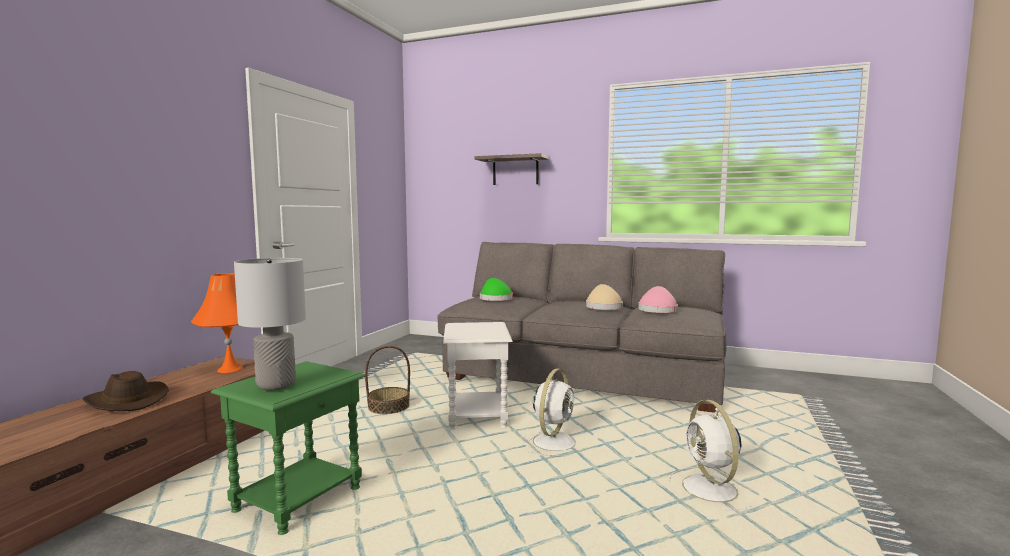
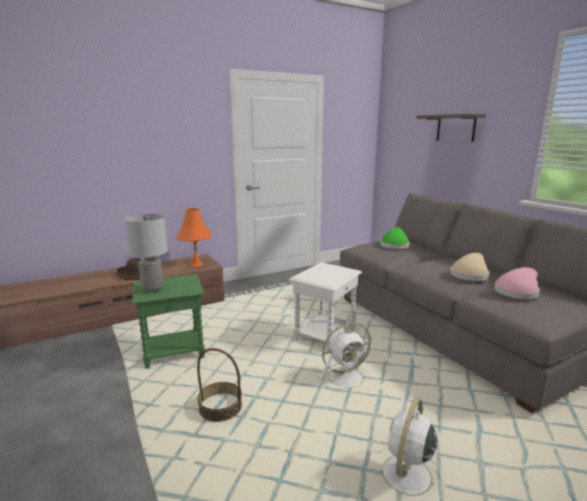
camera: 40 degrees right, 10 degrees up
(389, 407) = (283, 310): basket -> basket (220, 407)

